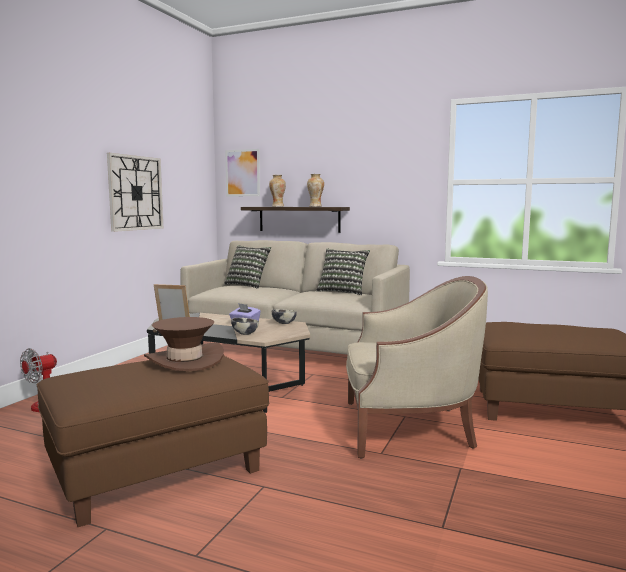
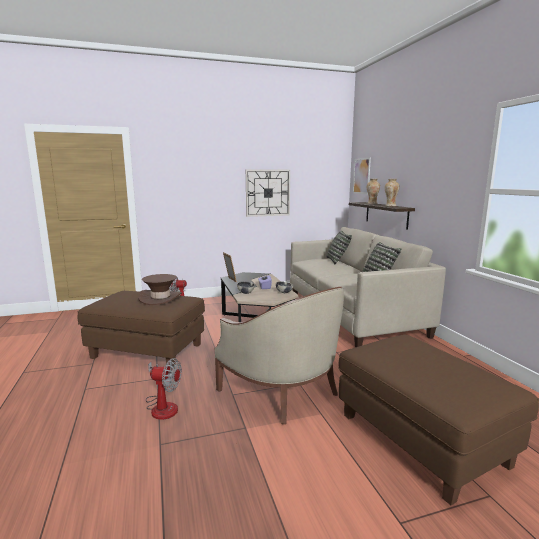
camera: 50 degrees right, 5 degrees up
(349, 502) = (162, 406): none -> fan

